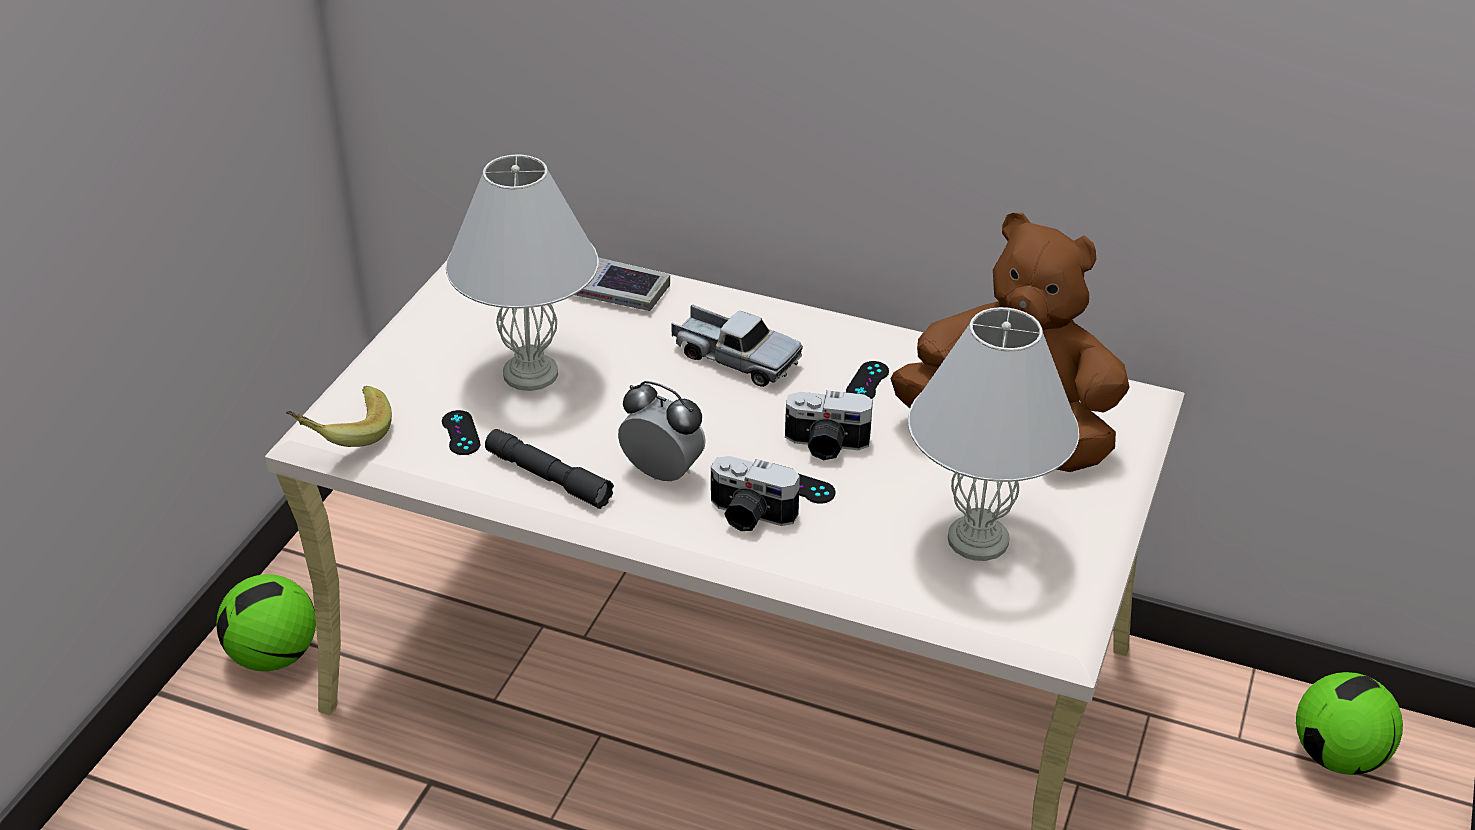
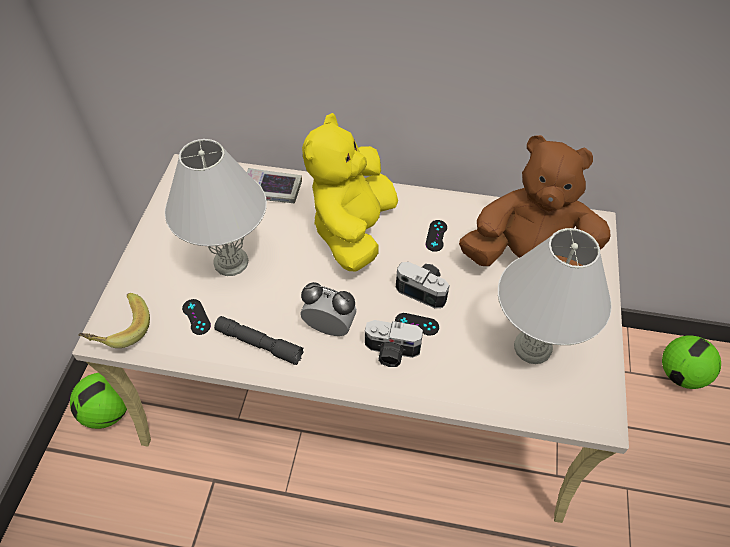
camera: 10 degrees left, 15 degrees up
(735, 358) = (353, 230): toy truck -> yellow plush toy
(825, 445) = (424, 289): camera -> camera turned 150 degrees counterclockwise

